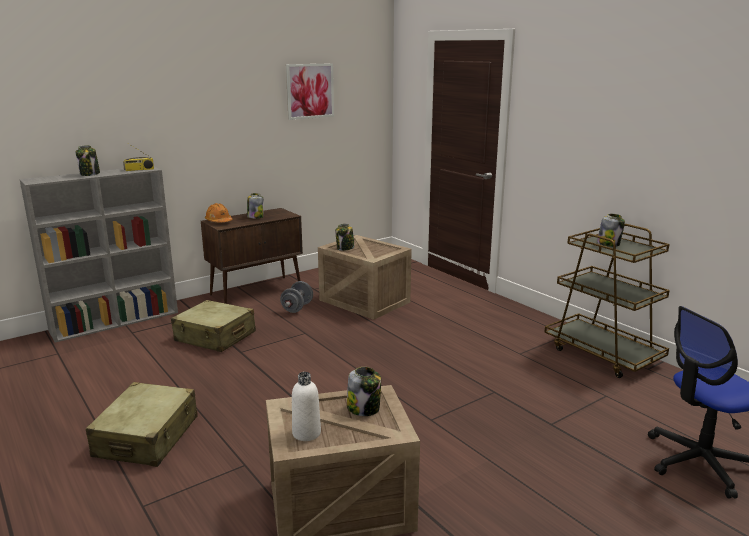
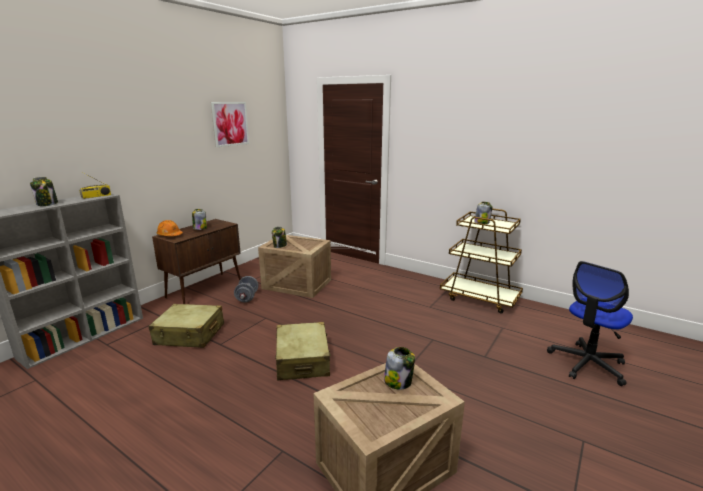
camera: 20 degrees left, 0 degrees up
(147, 437) = (174, 447): beige suitcase -> beige suitcase (302, 360)
(306, 433) = (370, 417): white bottle -> none

